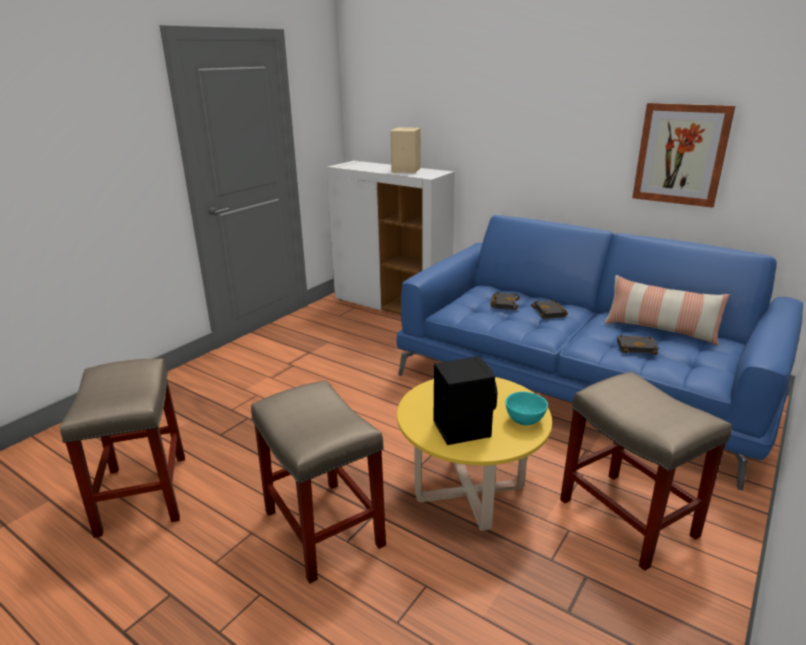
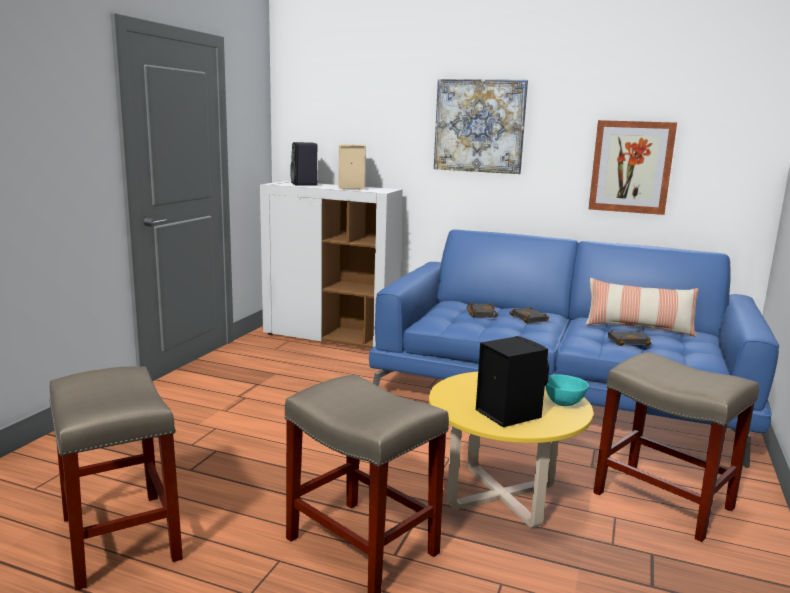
camera: 15 degrees left, 10 degrees down
(366, 166) = (304, 184): none -> black speaker
(527, 109) = (479, 126): none -> picture

